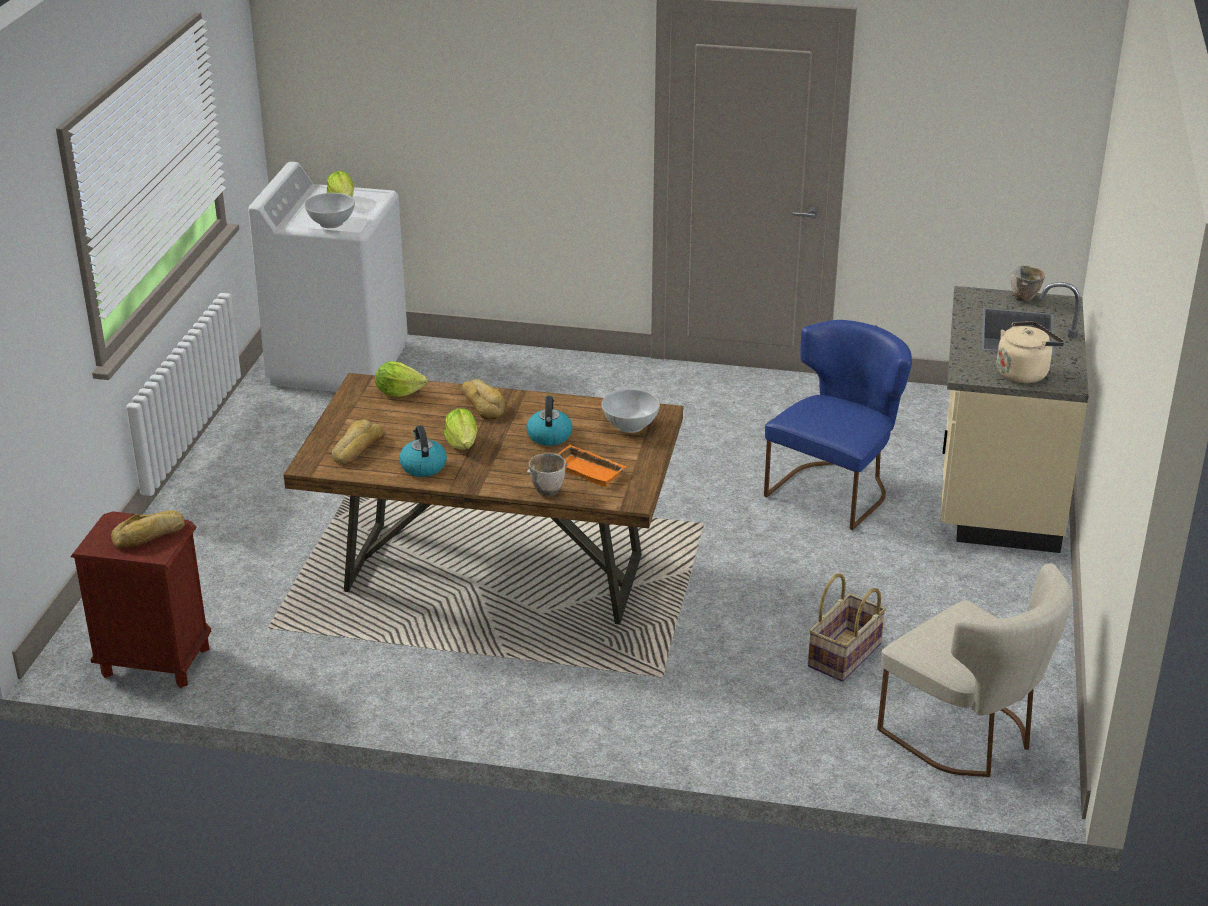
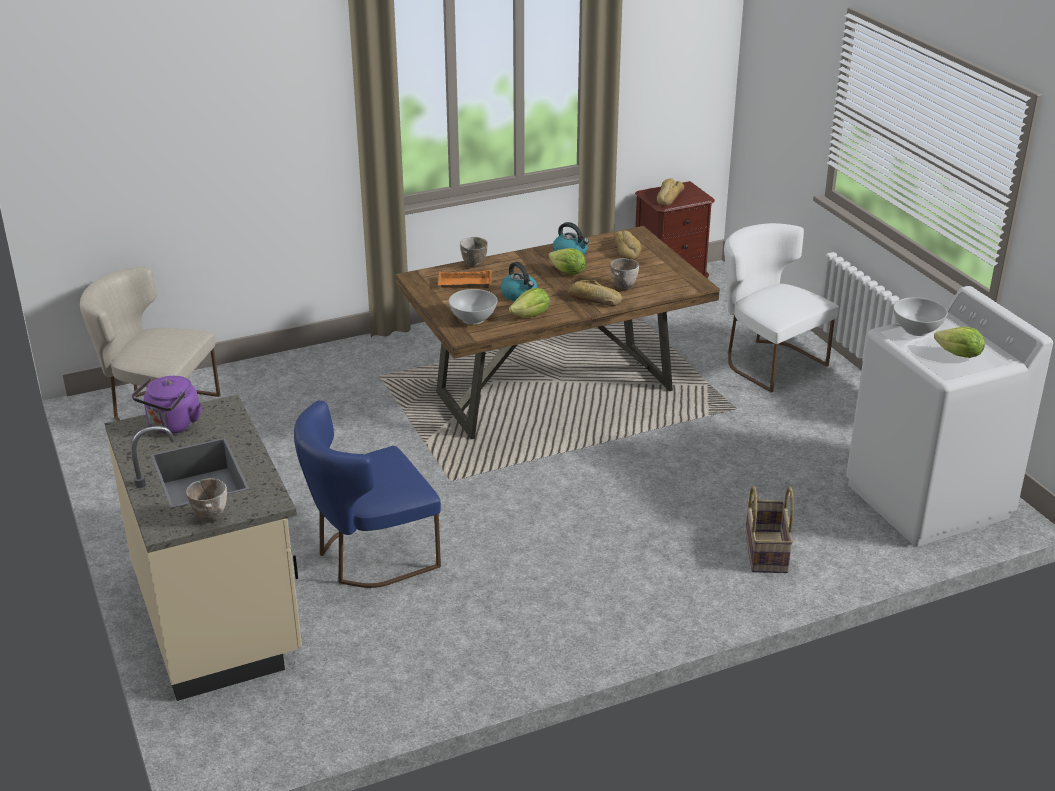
camera: 145 degrees right, 0 degrees up
(235, 519) = (767, 361): none -> white chair
(399, 392) = (662, 287): lettuce -> lettuce (531, 315)
(433, 406) = (624, 287): none -> bowl
(835, 489) = (369, 556): blue chair -> blue chair turned 60 degrees clockwise
(845, 656) = (268, 429): basket -> basket (764, 552)
(1024, 373) = (172, 426): beige kettle -> purple kettle

